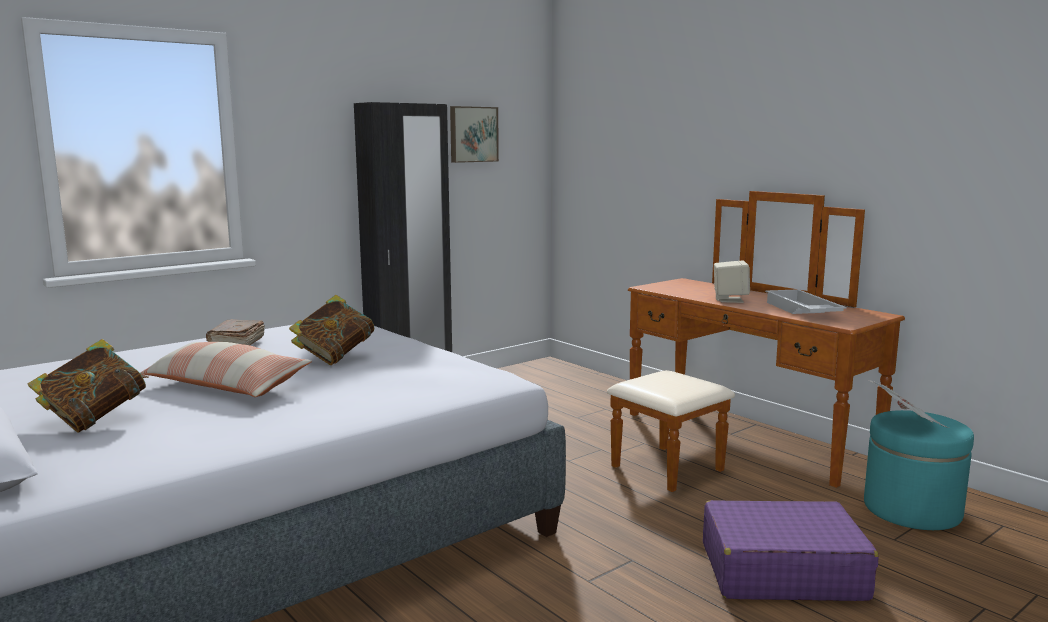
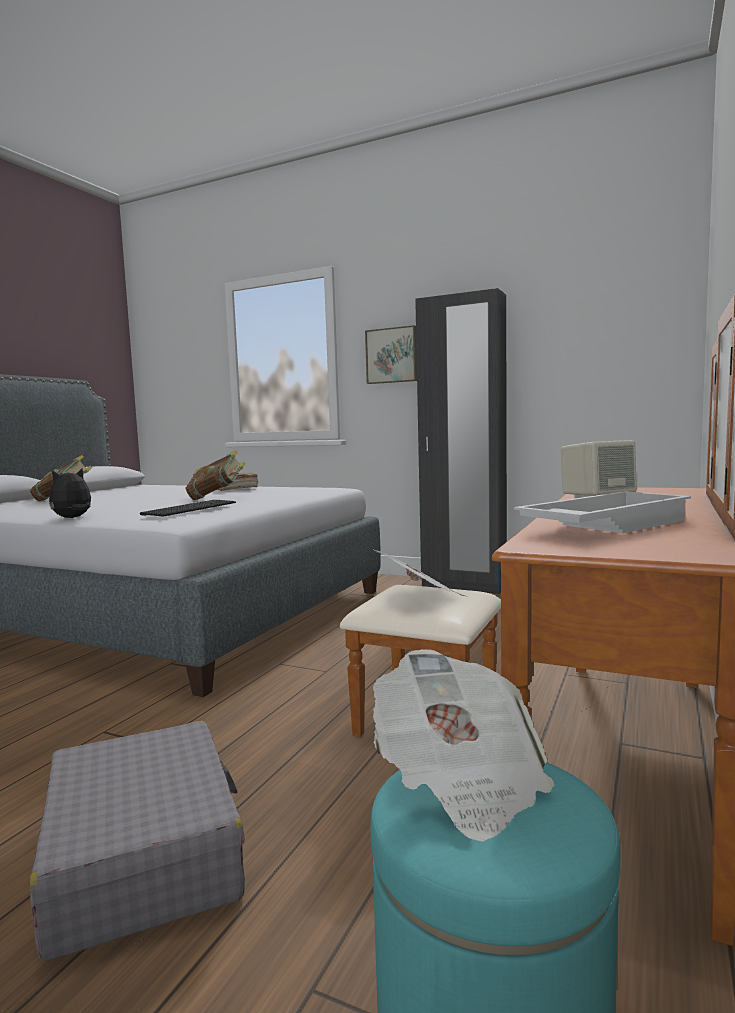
camera: 65 degrees right, 5 degrees down
(226, 386) = (133, 499): pillow -> none
(373, 413) = (72, 518): none -> plush toy
(429, 369) = (190, 508): none -> keyboard
(473, 134) = (571, 319): picture -> picture (392, 355)
(672, 382) = (420, 597): none -> newspaper
(781, 571) = (143, 853): purple suitcase -> grey suitcase

